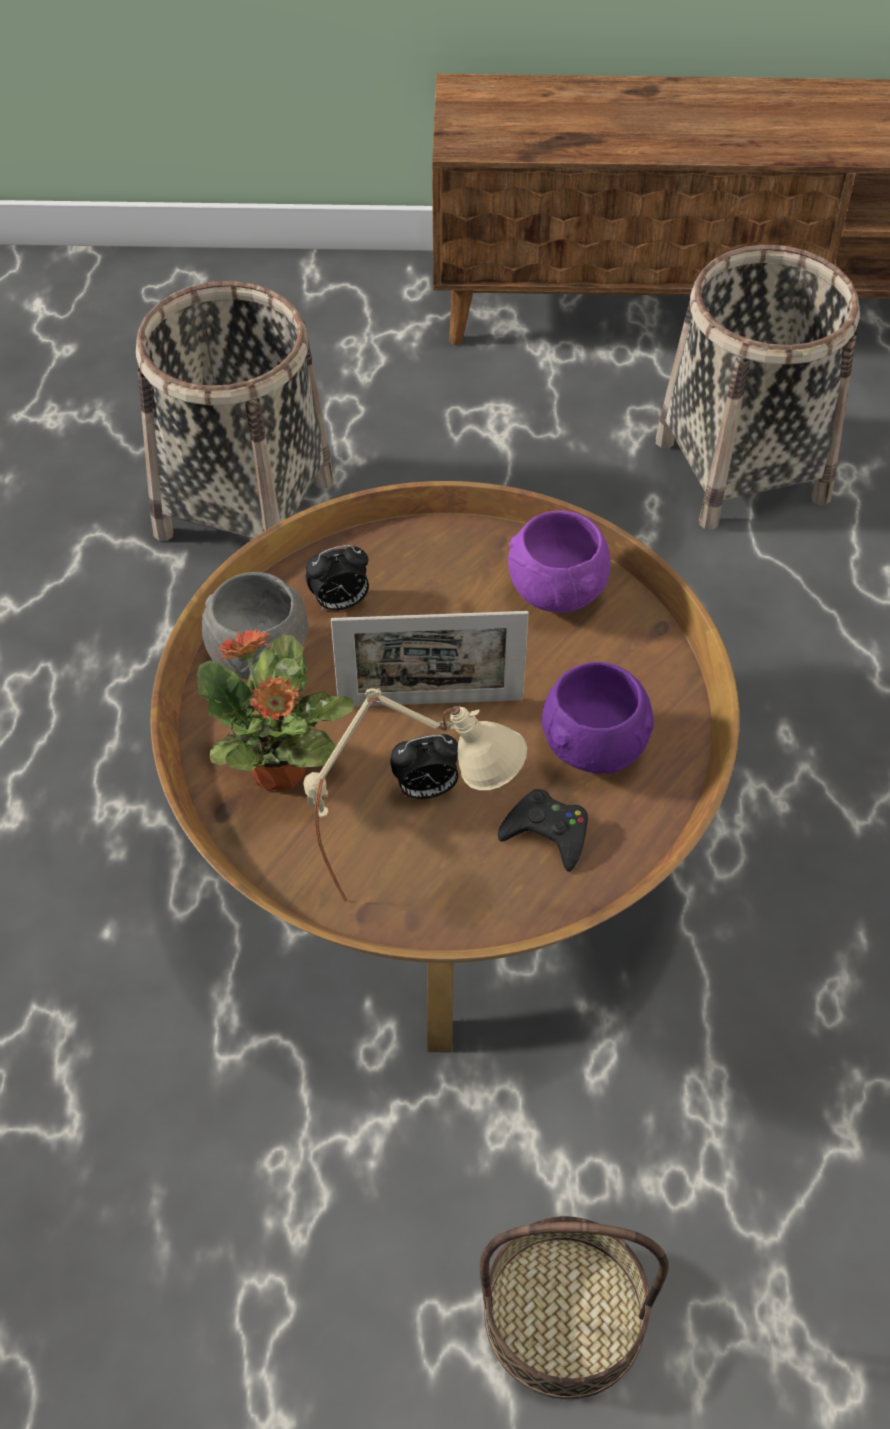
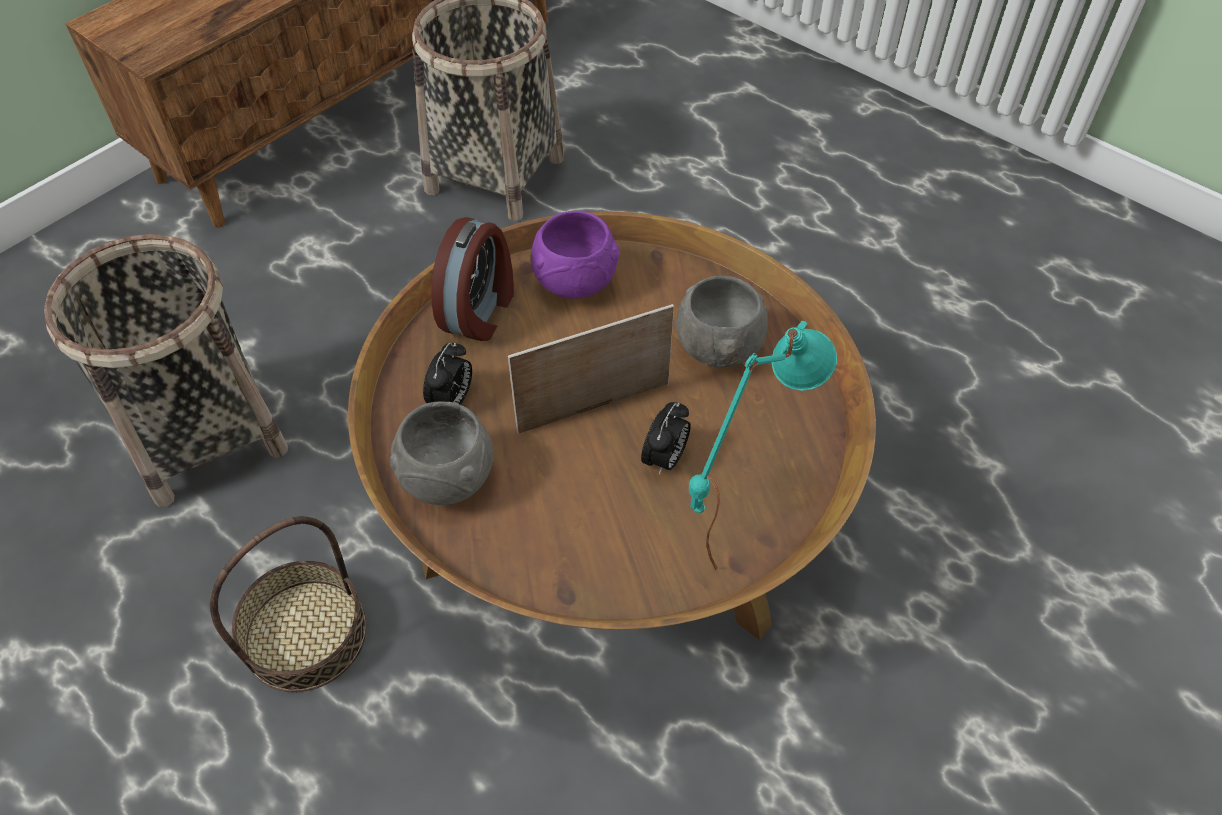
camera: 50 degrees left, 0 degrees up
(279, 773) = (565, 536): potted plant -> none
(416, 882) = (738, 516): beige table lamp -> turquoise table lamp
(430, 702) = (594, 407): picture frame -> picture frame turned 150 degrees counterclockwise
(451, 552) = (480, 311): none -> alarm clock
(547, 833) = (763, 418): black game controller -> none
(564, 1314) = (1005, 695): basket -> basket (305, 634)
(591, 750) = (718, 352): purple bowl -> grey bowl

